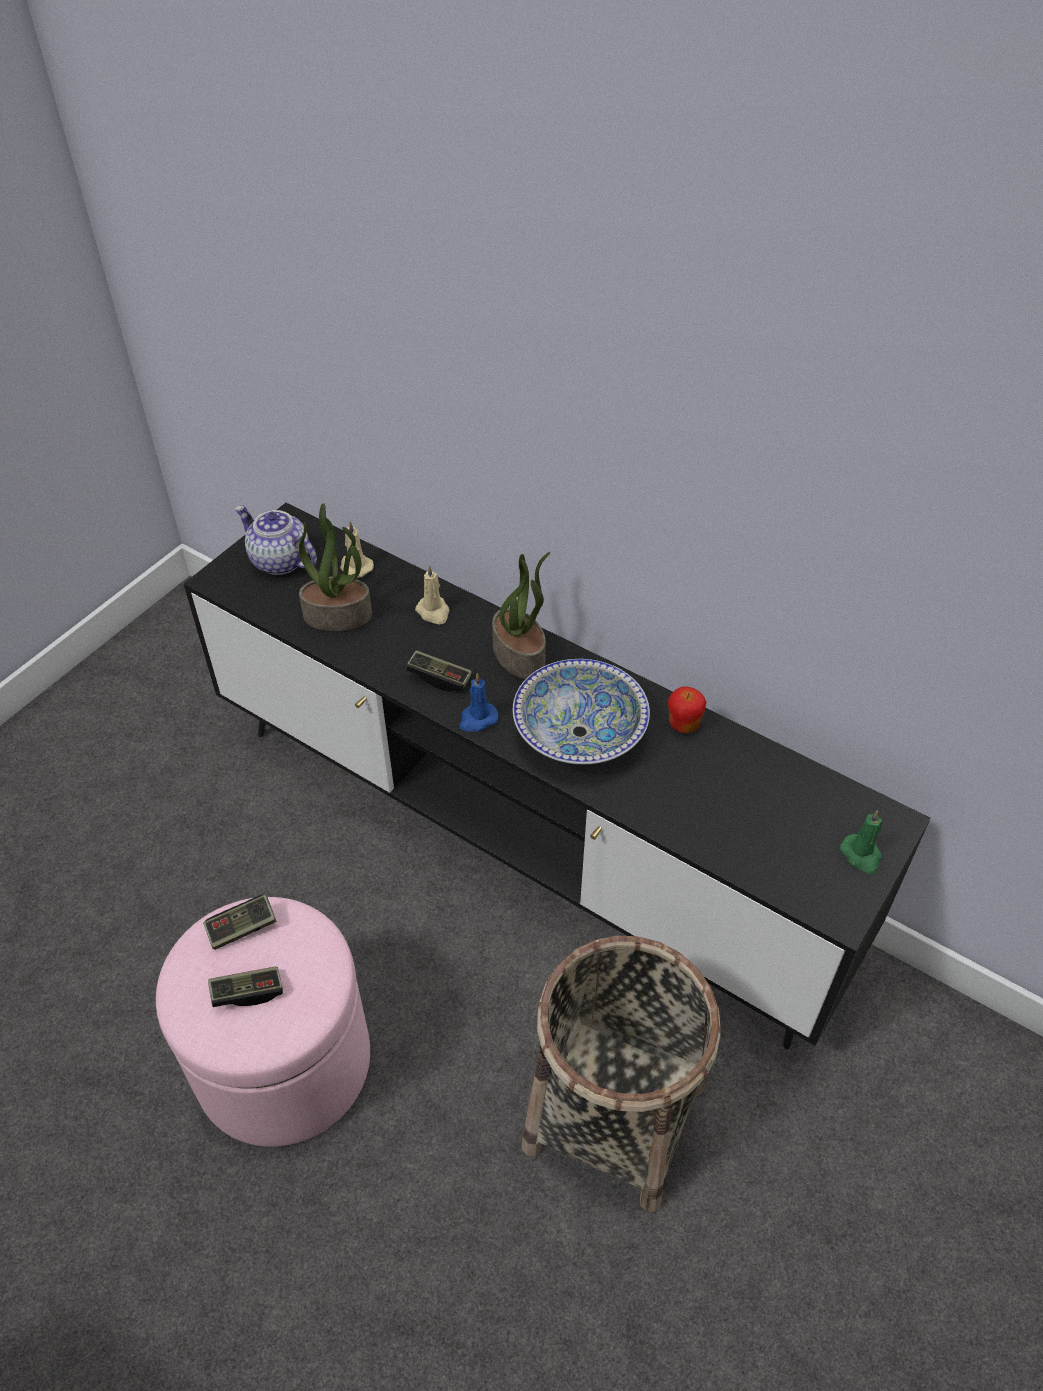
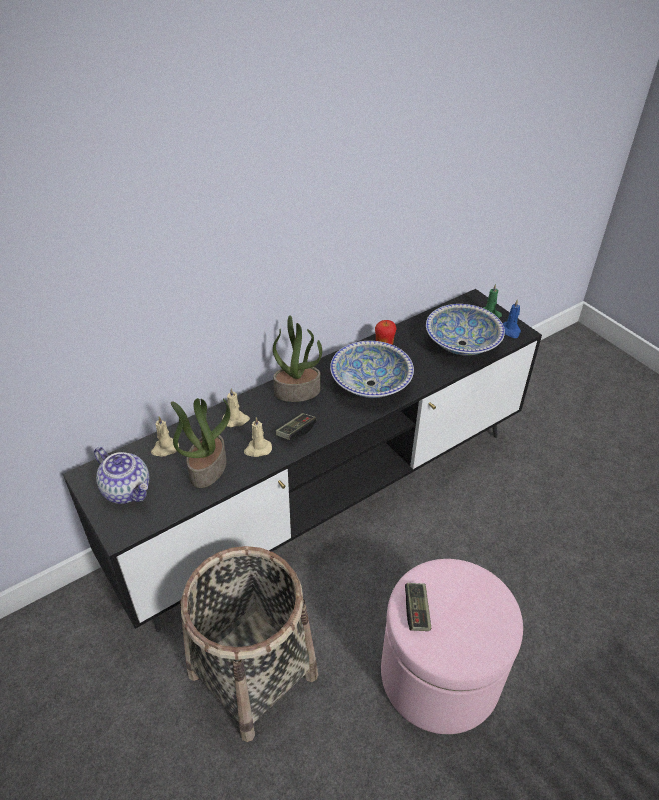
camera: 70 degrees left, 5 degrees down
(247, 992) = (468, 617): game controller -> none
(279, 561) = (127, 490): teapot -> teapot turned 105 degrees counterclockwise
(389, 650) = (257, 449): none -> beige candle
(477, 719) = (339, 423): blue candle -> blue candle (510, 331)
(613, 1117) = (517, 517): basket -> basket (253, 675)
(750, 828) = (462, 343): none -> bowl

